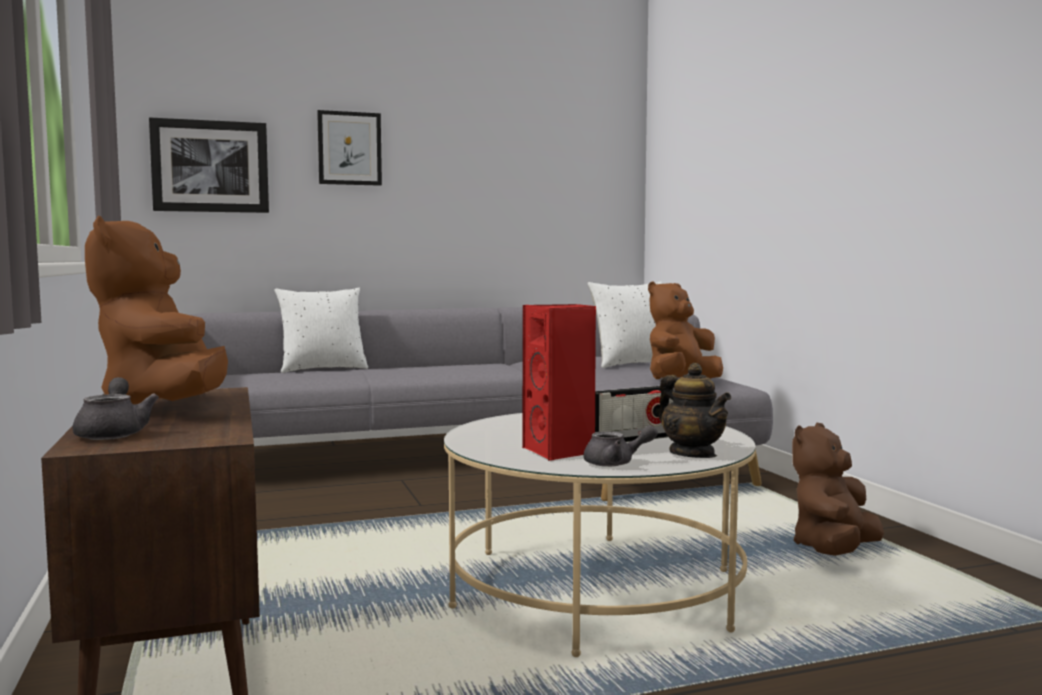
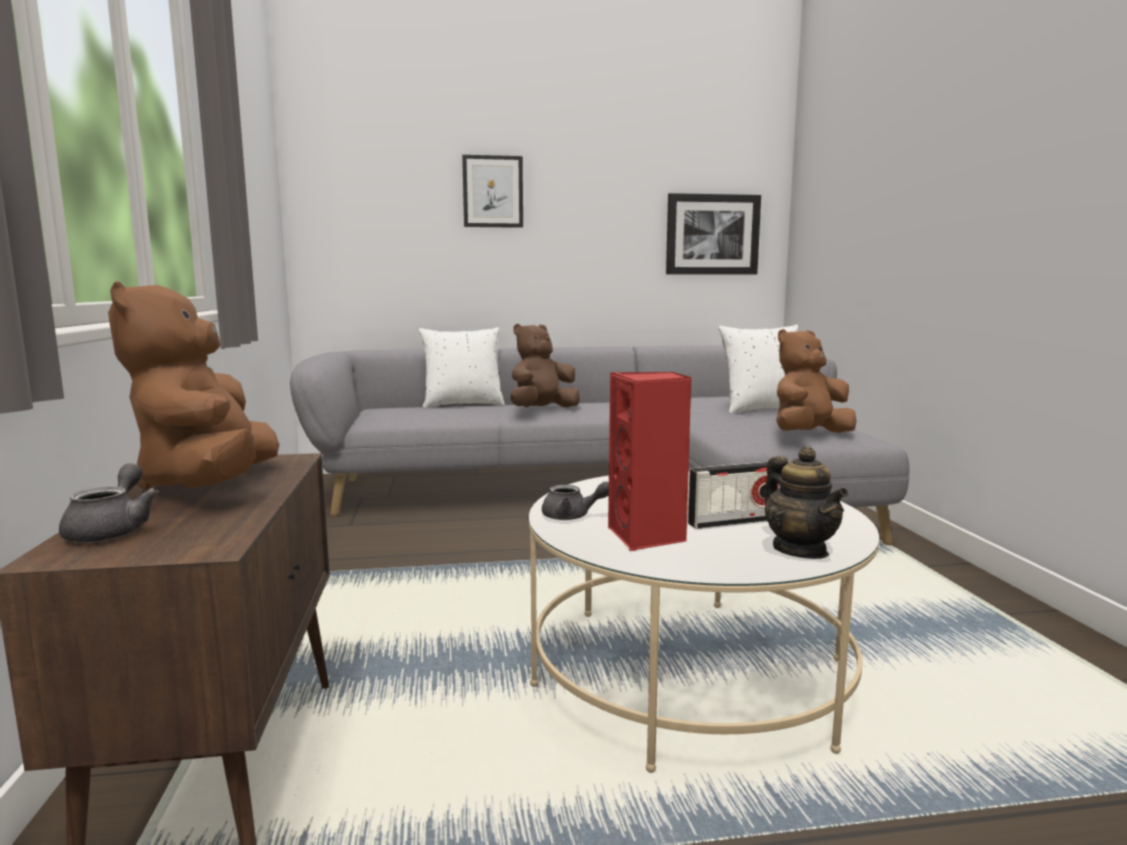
camera: 10 degrees right, 5 degrees up
(210, 166) = (363, 212): picture -> picture (712, 234)
(616, 463) = (705, 561): grey teapot -> grey teapot (572, 516)
(834, 551) = (969, 641): brown plush toy -> brown plush toy (542, 410)

